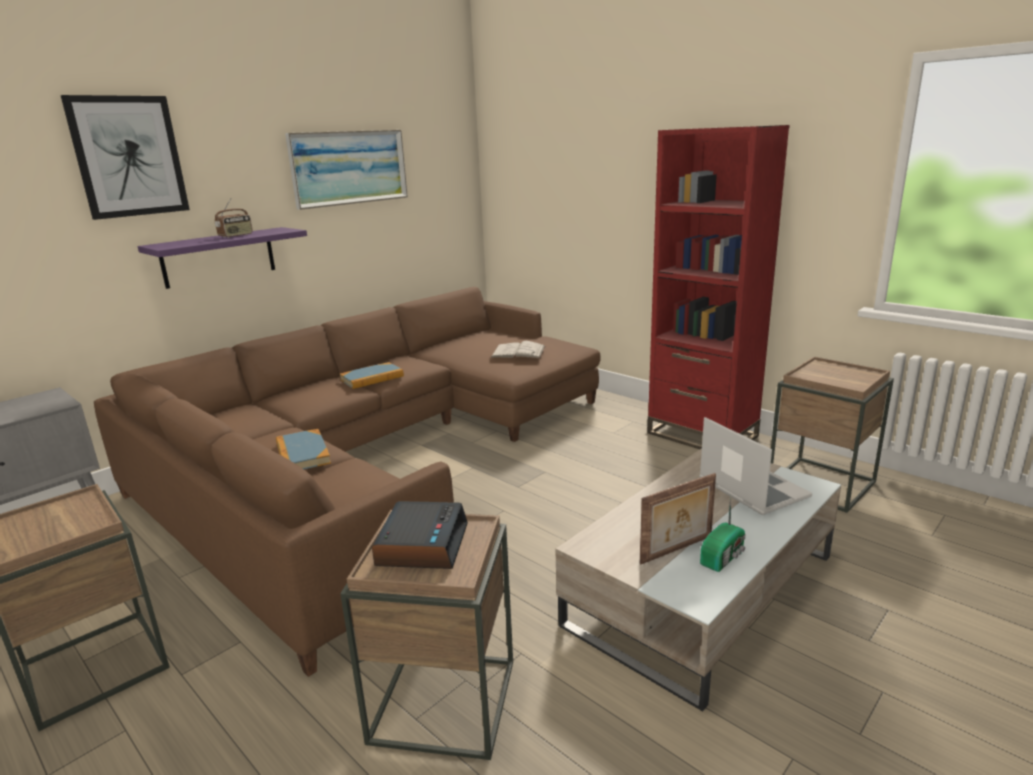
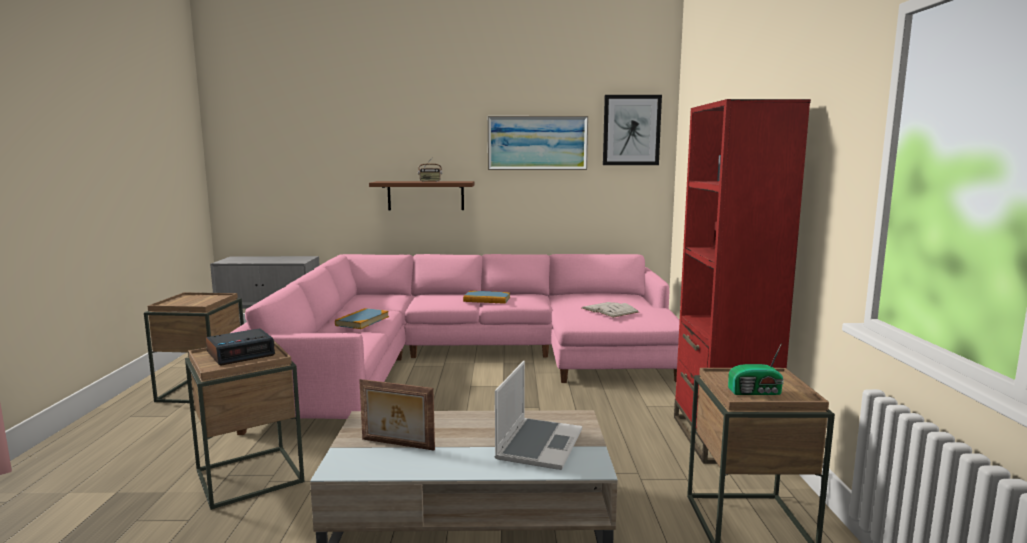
camera: 45 degrees right, 10 degrees down
(128, 157) = (381, 127): picture -> picture (631, 130)
(219, 257) = (425, 195): purple shelf -> brown shelf
(378, 457) = (467, 359): brown sofa -> pink sofa
(724, 557) = (409, 462): radio -> radio (756, 392)

